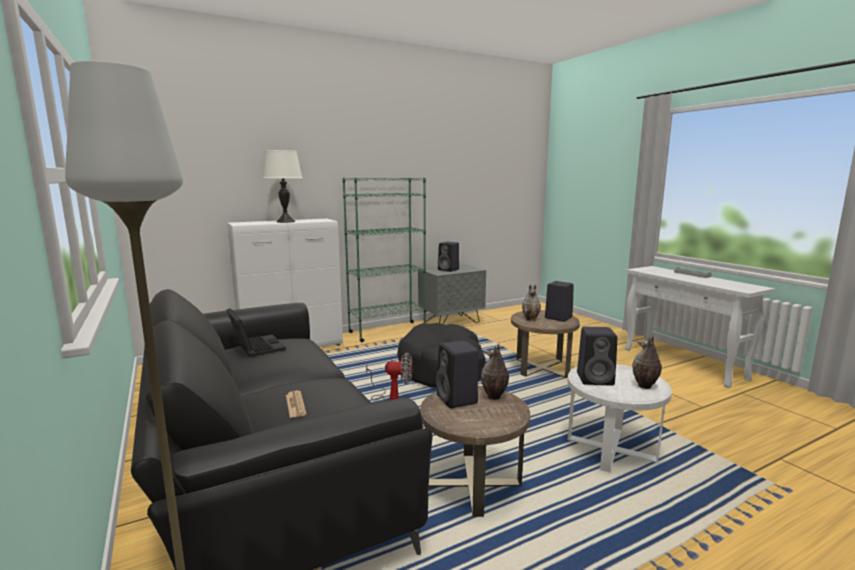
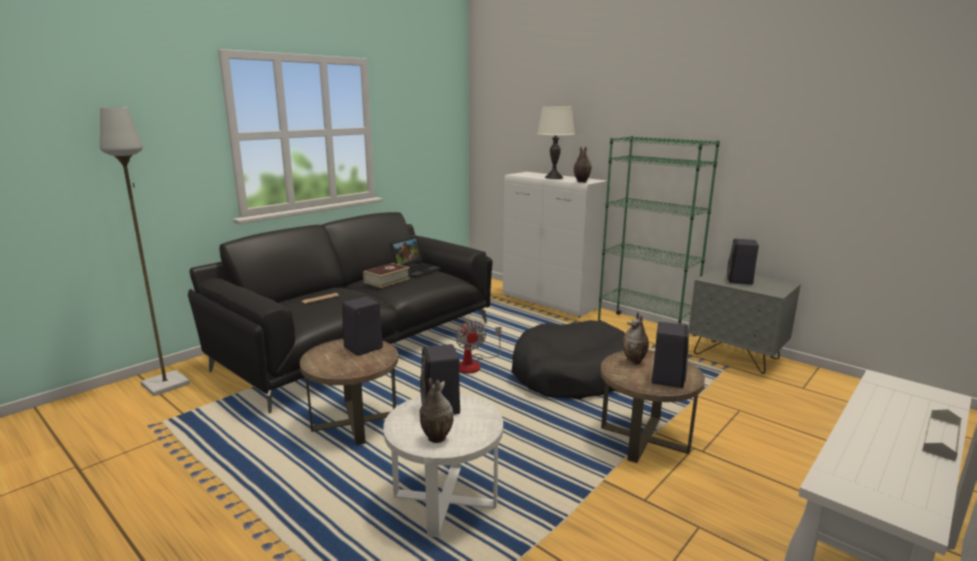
camera: 70 degrees right, 5 degrees up
(273, 363) = (387, 280): none -> book
(494, 397) = (373, 361): vase -> vase (581, 182)

